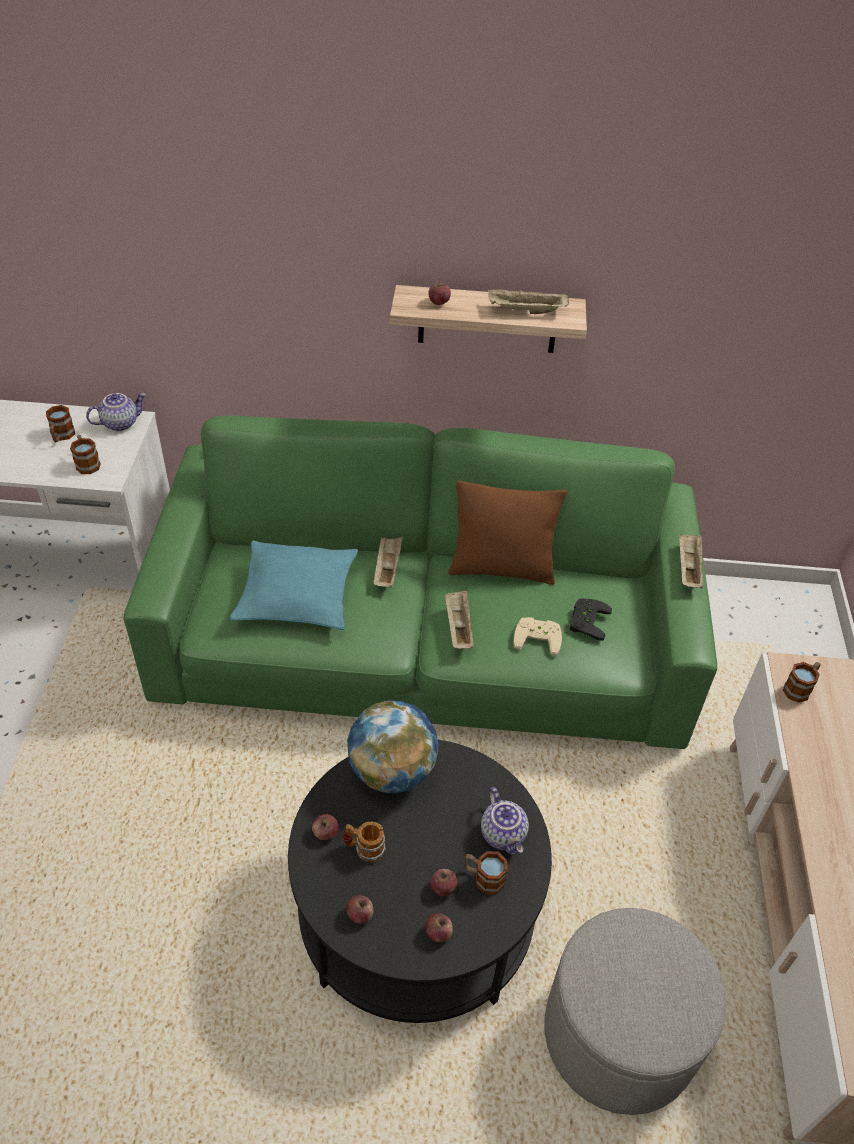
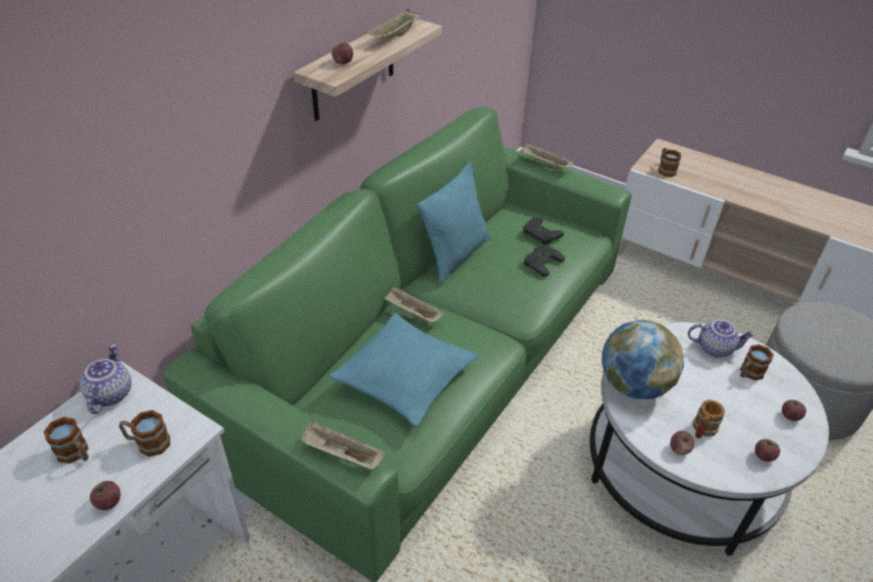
camera: 60 degrees left, 5 degrees down
(416, 912) = (682, 467): black coffee table -> white coffee table
(443, 887) = (751, 398): apple -> apple (109, 502)
(458, 627) = (504, 297): beige tray -> beige tray (341, 455)
(501, 569) = (455, 255): brown pillow -> turquoise pillow
(538, 636) = (540, 261): beige game controller -> black game controller

